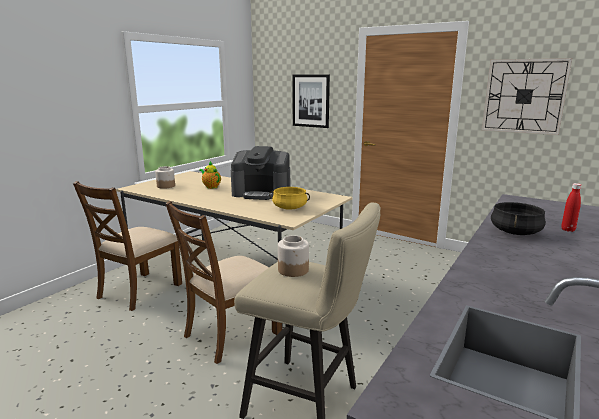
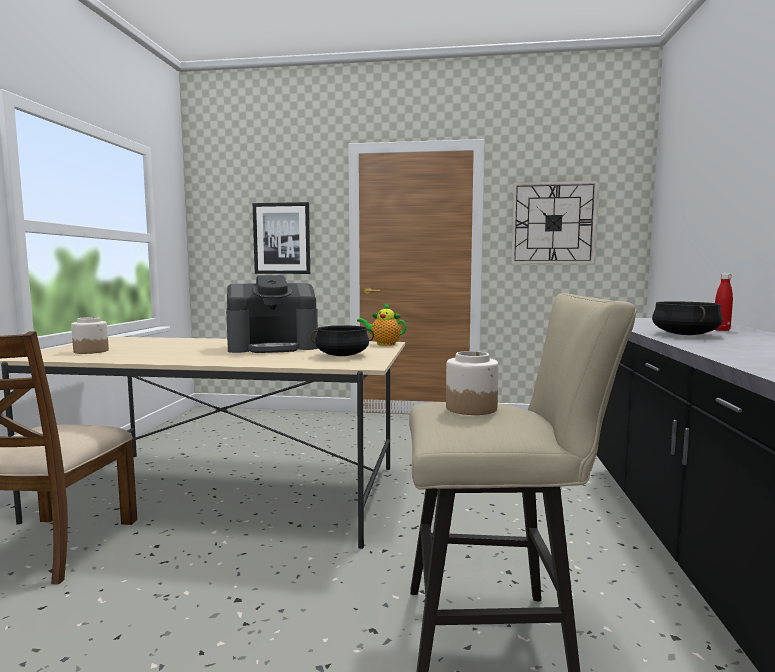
camera: 25 degrees left, 10 degrees down
(211, 187) = (177, 347): teapot -> teapot (383, 344)
(231, 334) = (287, 575): brown chair -> none
(289, 208) = (342, 355): yellow cooking pot -> black cooking pot

